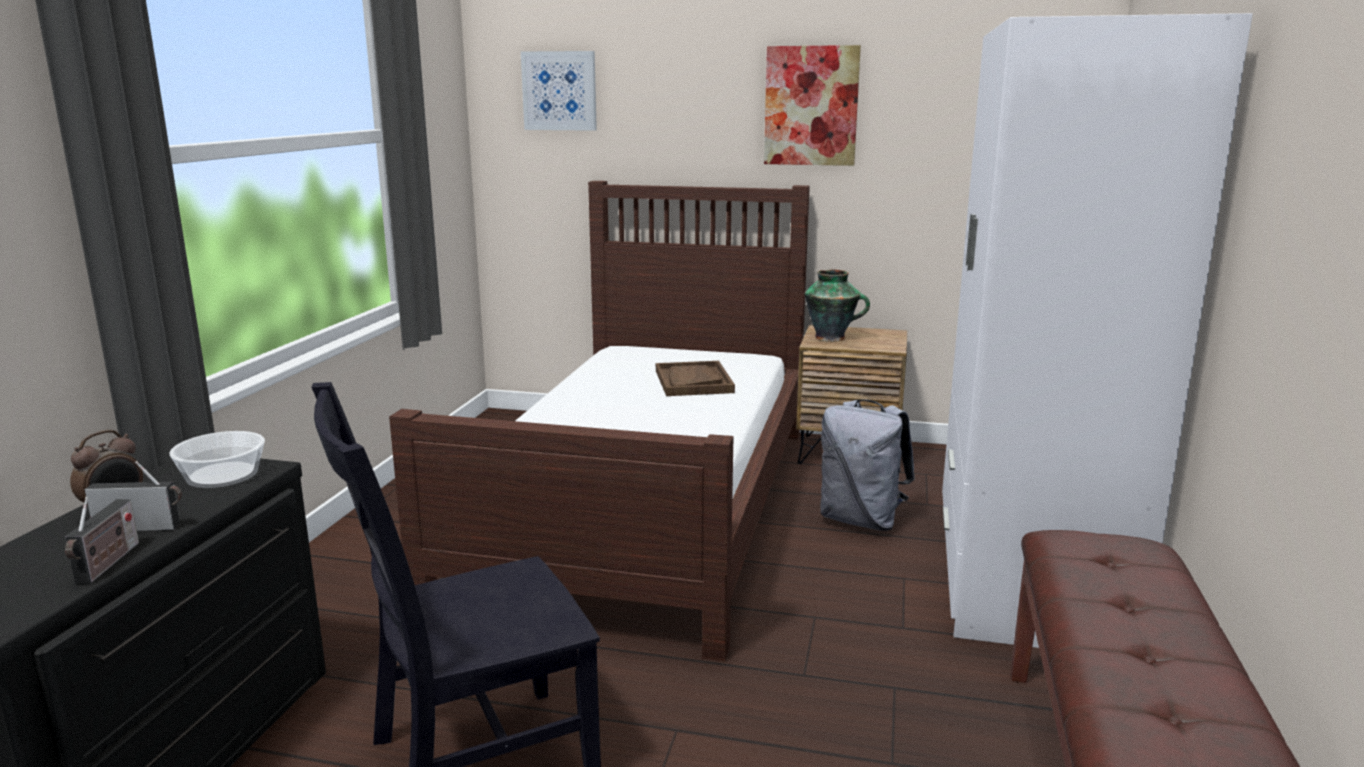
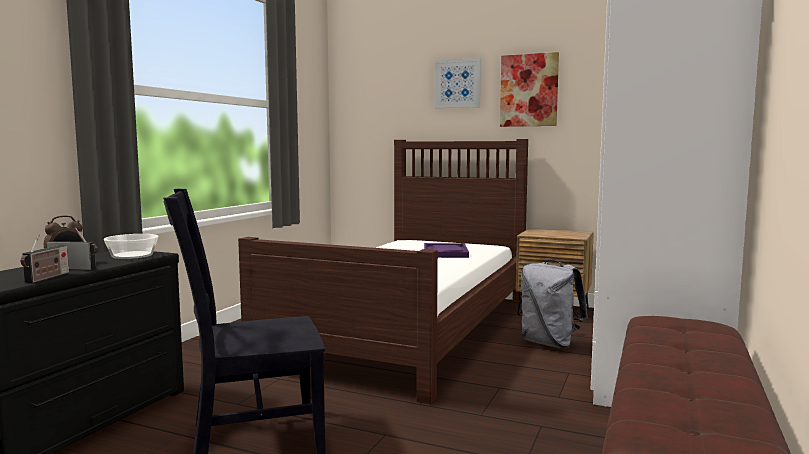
camera: 10 degrees right, 10 degrees down
(559, 91) = (380, 88): picture -> picture (457, 83)
(693, 381) = (445, 252): brown tray -> purple tray
(831, 338) = (540, 233): vase -> none

